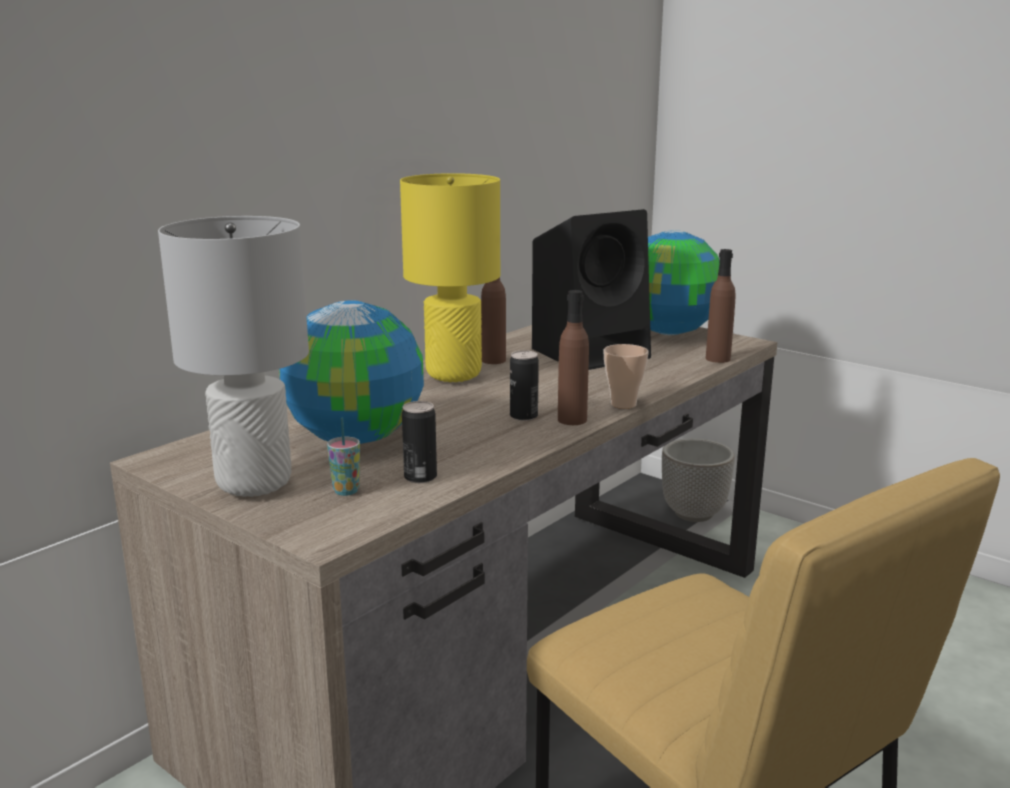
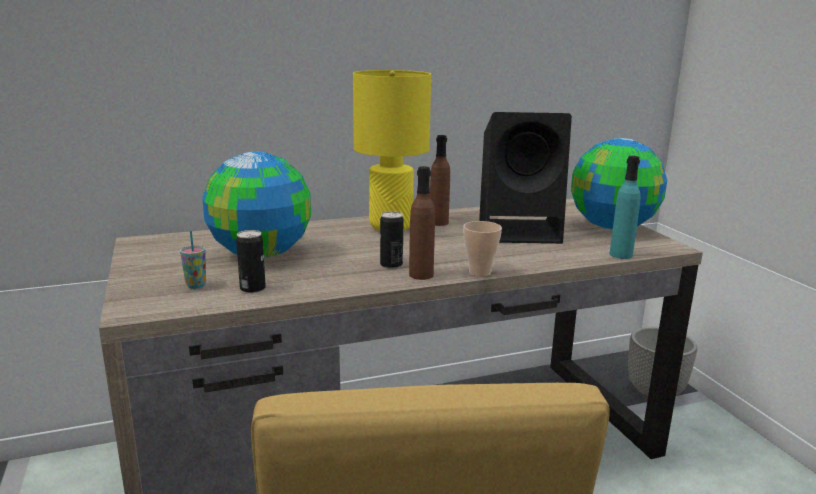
camera: 30 degrees right, 0 degrees up
(254, 488) = (153, 270): grey table lamp -> none
(718, 359) = (621, 255): brown bottle -> turquoise bottle

